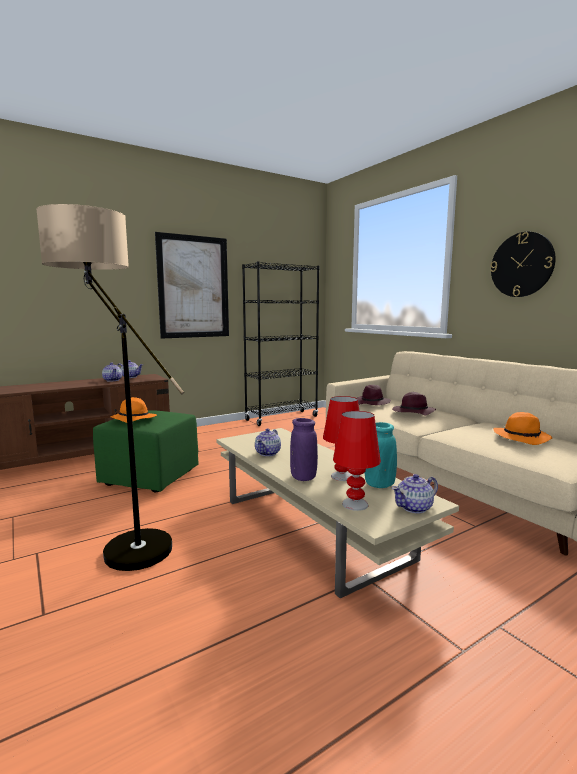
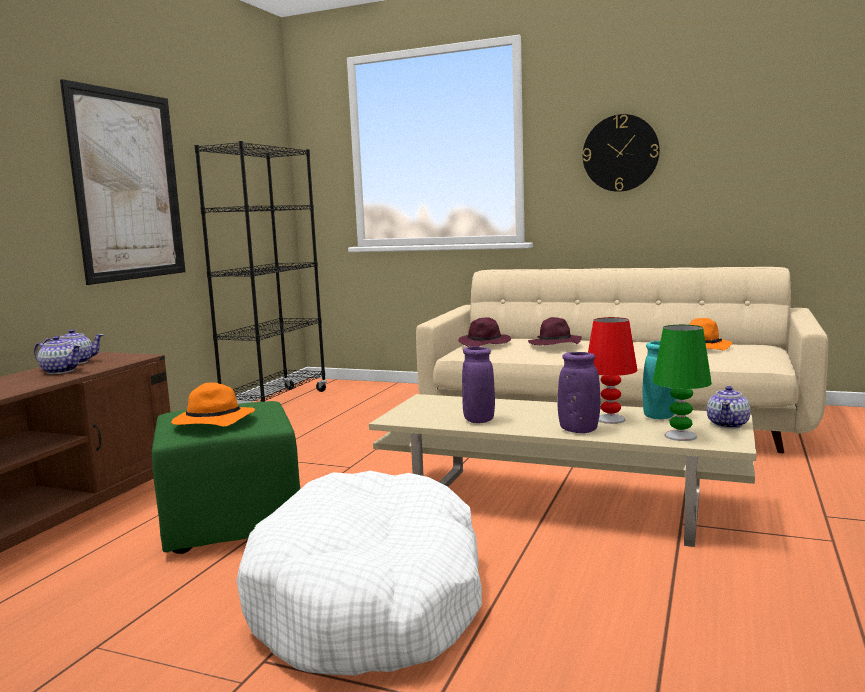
camera: 35 degrees left, 0 degrees up
(122, 543) = (369, 600): floor lamp -> white dog bed
(268, 453) = (479, 420): teapot -> purple vase
(355, 504) = (680, 436): red table lamp -> green table lamp

